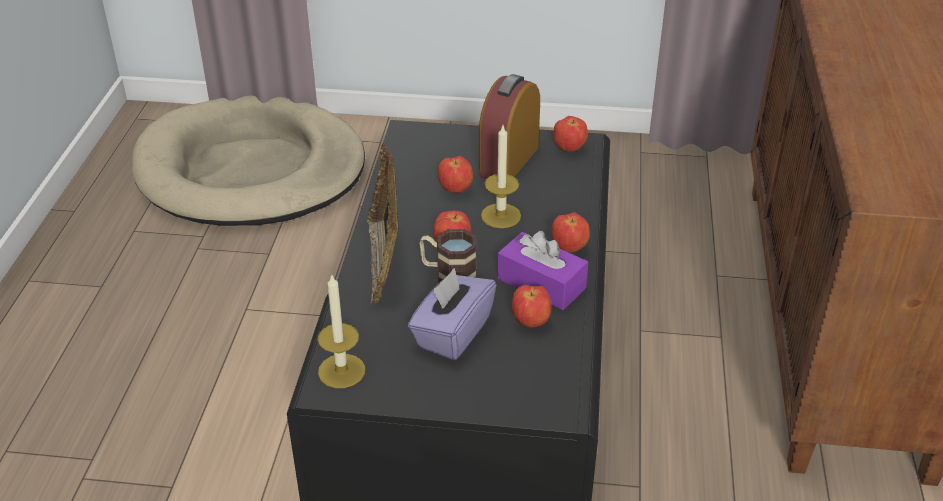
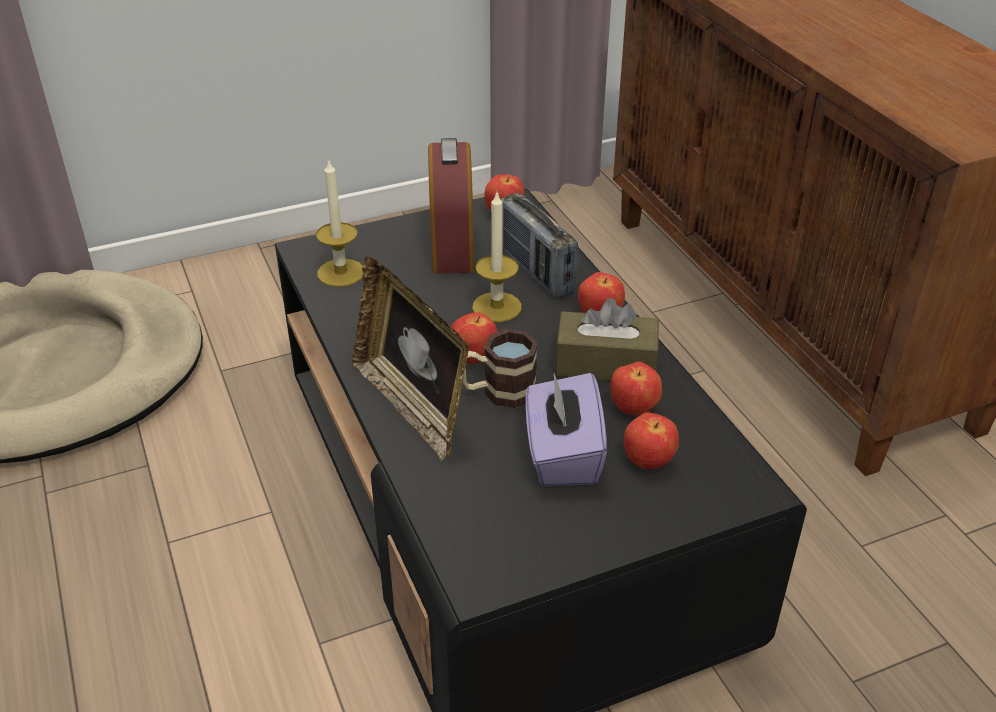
camera: 30 degrees left, 0 degrees up
(341, 371) = (477, 552): candle -> candle (341, 273)
(456, 190) = (422, 296): apple -> apple (648, 462)
(541, 283) = (605, 363): purple tissue box -> brown tissue box
(553, 199) = (536, 271): none -> radio

